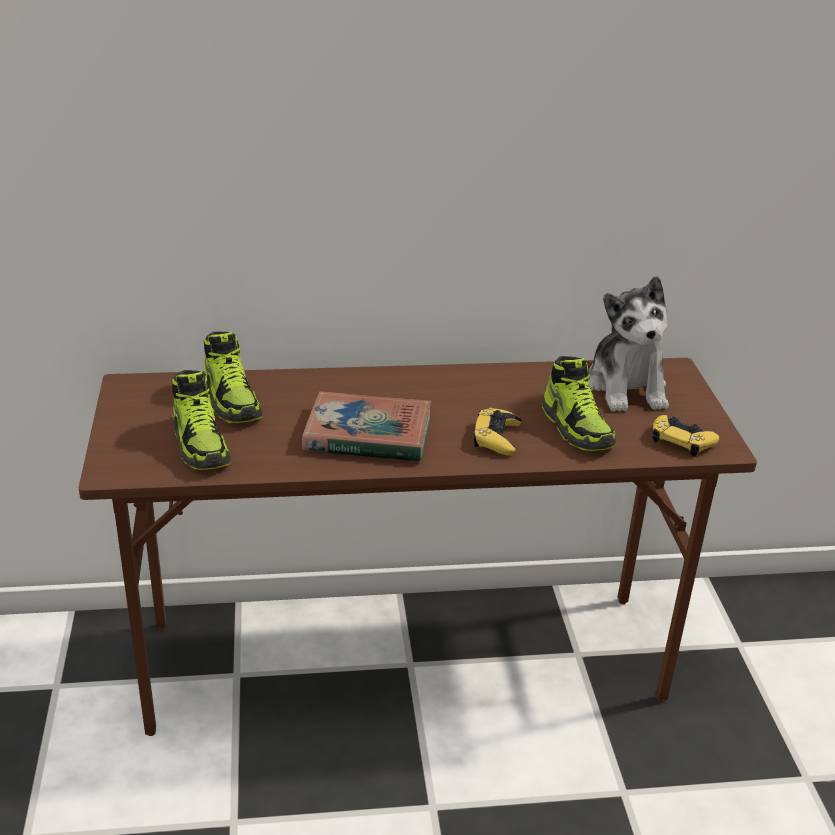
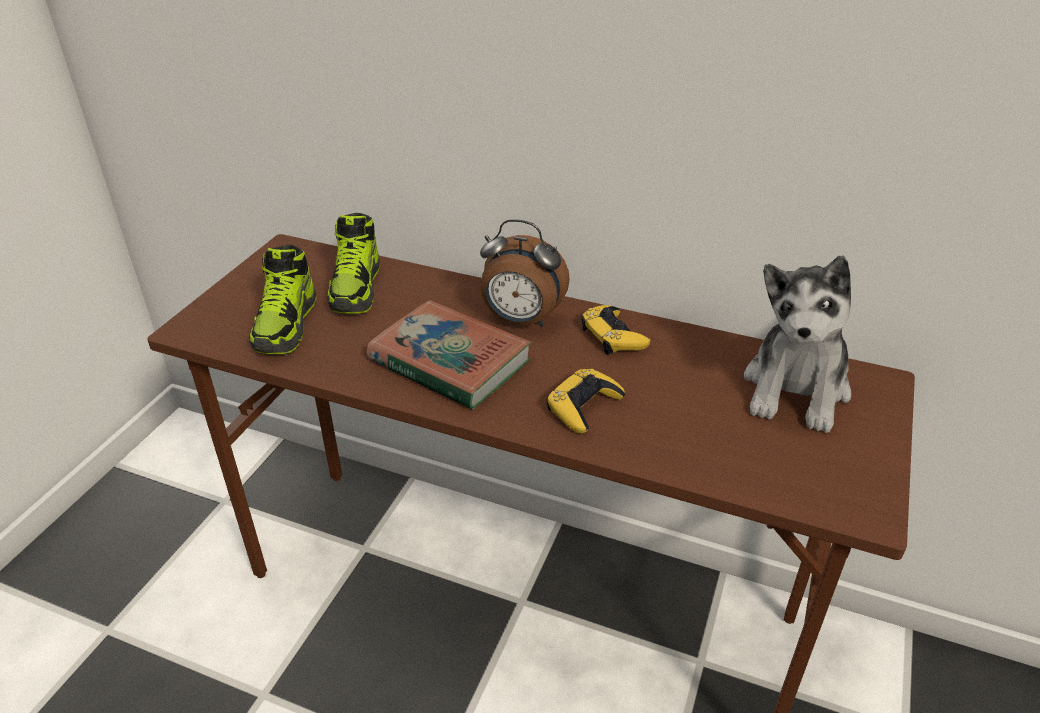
camera: 30 degrees right, 5 degrees up
(395, 391) = (521, 320): none -> alarm clock
(576, 427) = (689, 423): shoe -> none
(681, 440) = (816, 482): yellow game controller -> yellow game controller (613, 336)

